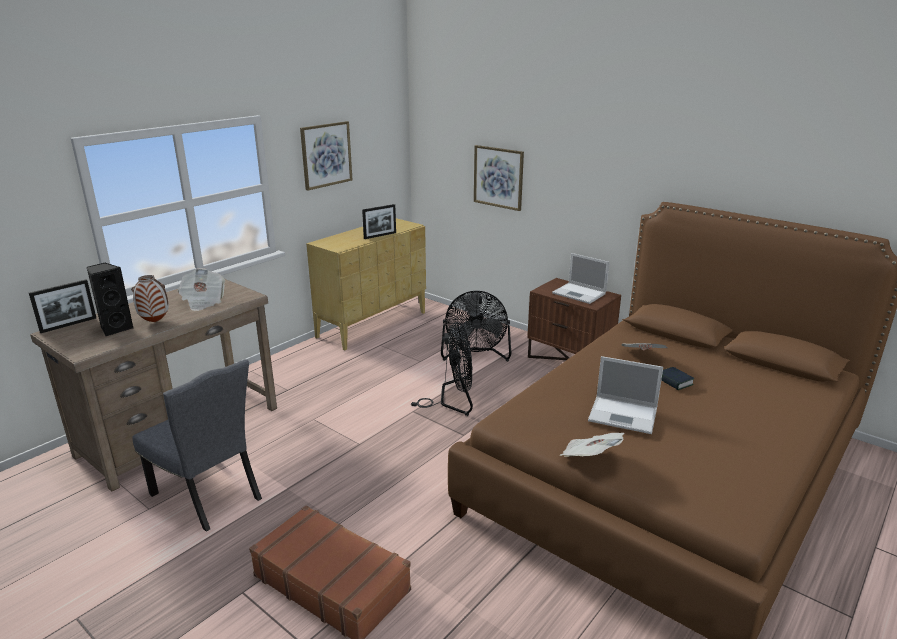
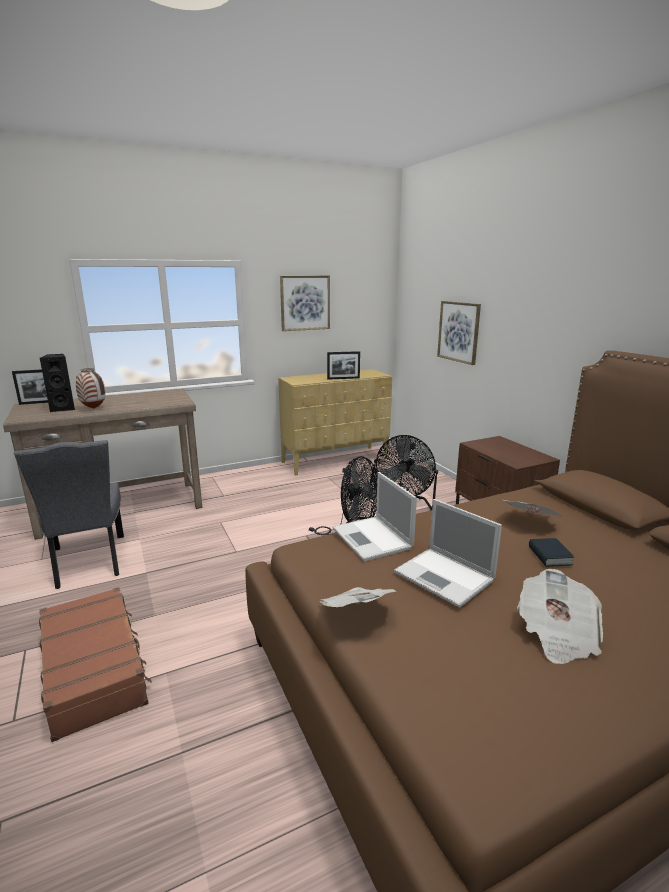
camera: 25 degrees right, 5 degrees down
(203, 301) = (146, 401): newspaper -> newspaper (557, 634)
(580, 293) = (512, 452): laptop -> laptop (373, 539)

